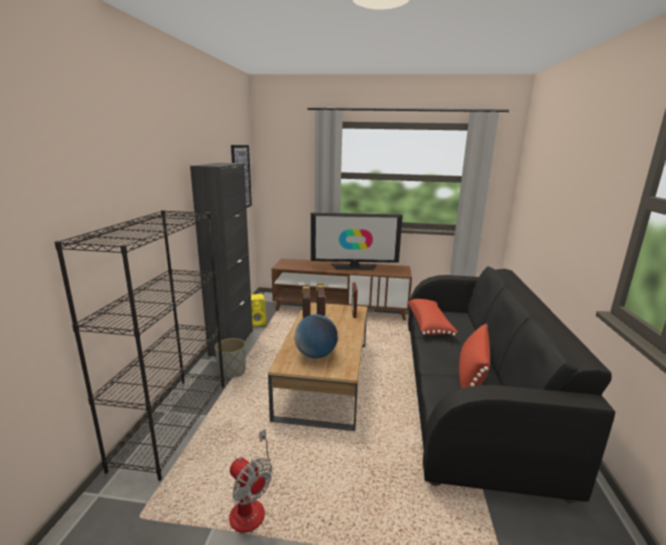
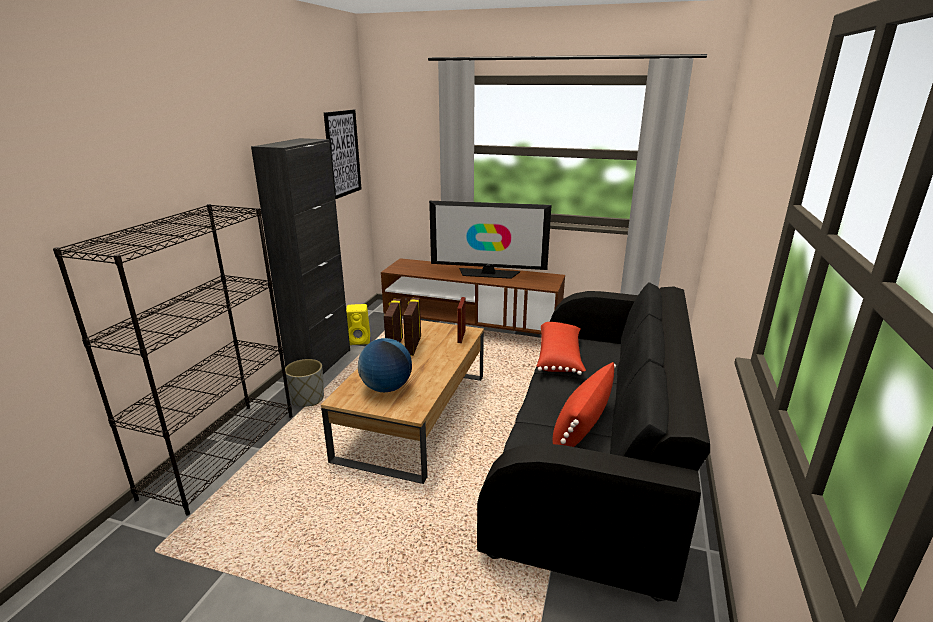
camera: 10 degrees right, 5 degrees up
(251, 504) = (273, 552): fan -> none

